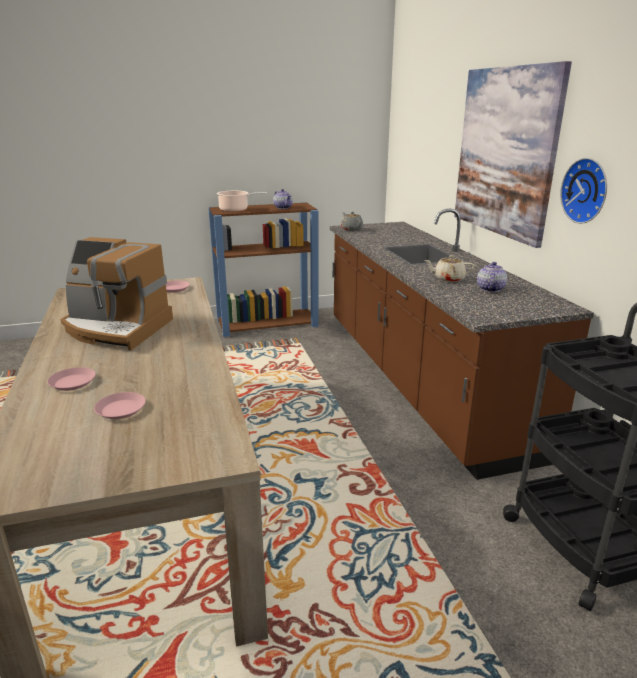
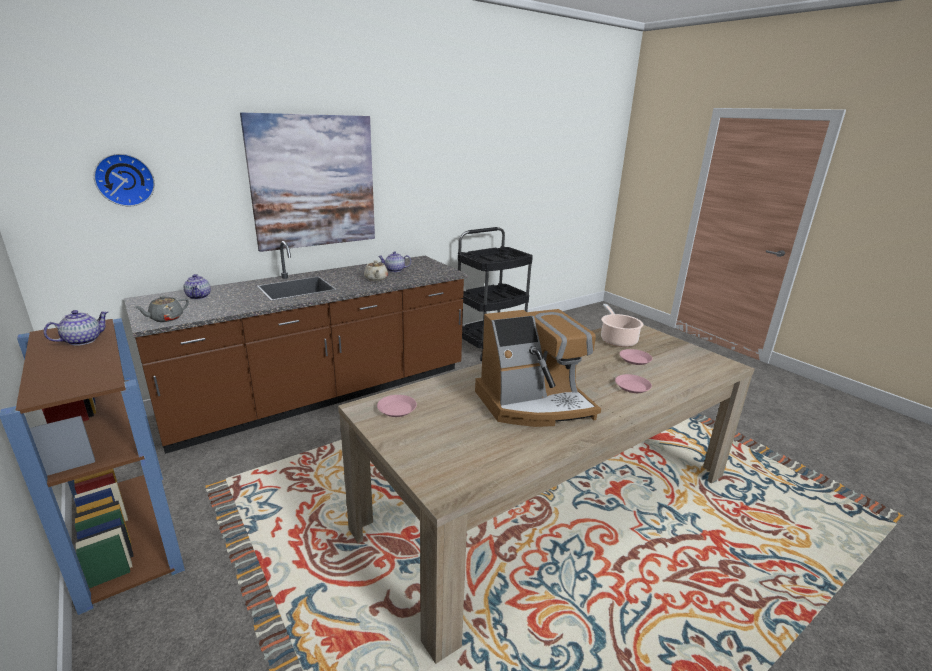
camera: 110 degrees left, 0 degrees up
(116, 329) = (534, 404): coffee machine -> coffee machine turned 75 degrees clockwise
(235, 210) = (81, 375): cooking pot -> cooking pot (617, 340)
(399, 233) = (199, 296): none -> teapot
(587, 190) = (400, 193): wall clock -> wall clock (124, 179)

